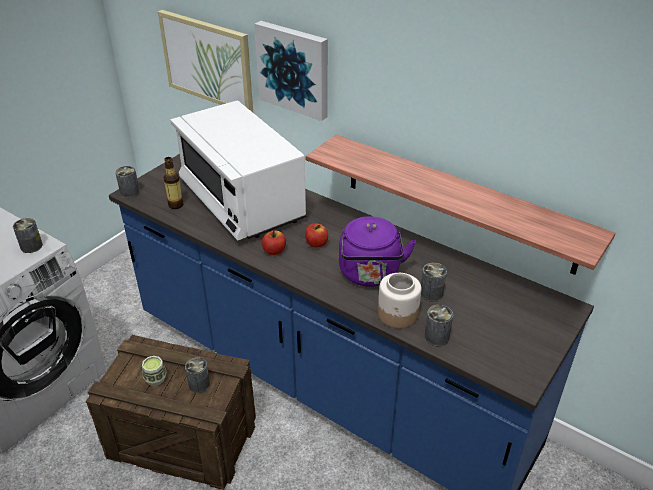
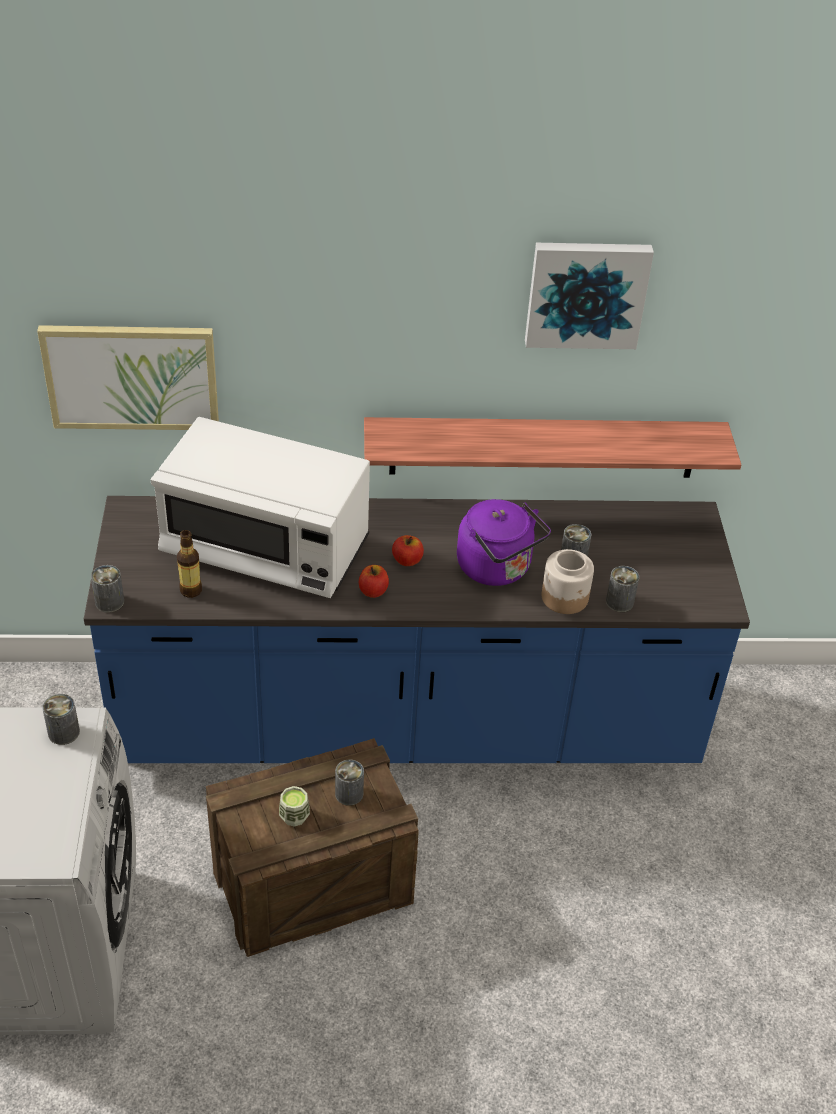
camera: 40 degrees left, 5 degrees up
(294, 69) = (295, 354): picture -> picture (586, 293)

